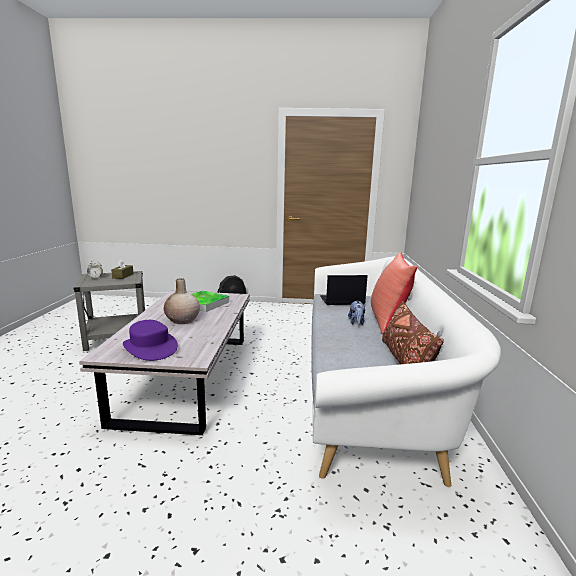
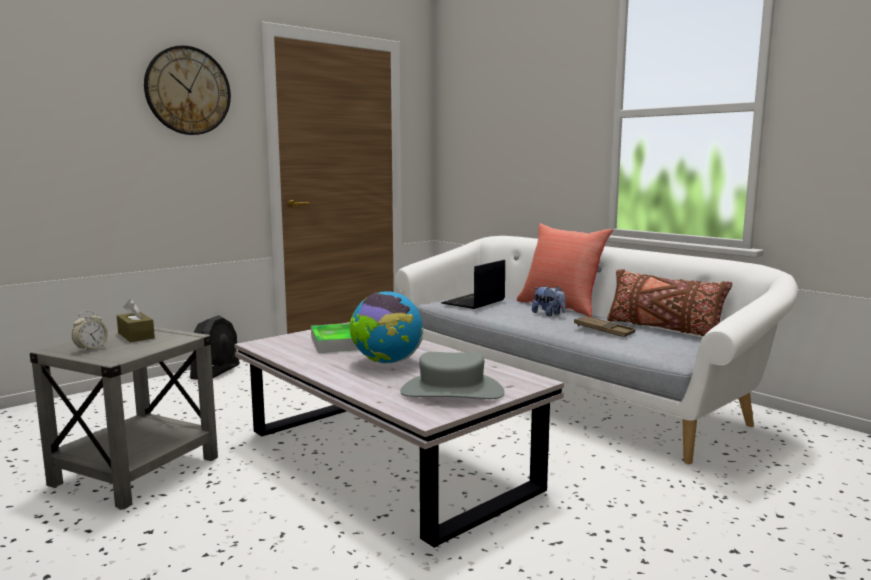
camera: 45 degrees left, 5 degrees down
(150, 347) = (451, 392): purple hat -> grey hat
(182, 320) = (386, 362): beige vase -> globe
(232, 152) = (188, 91): none -> wall clock
(350, 347) = (604, 331): none -> brown tray

